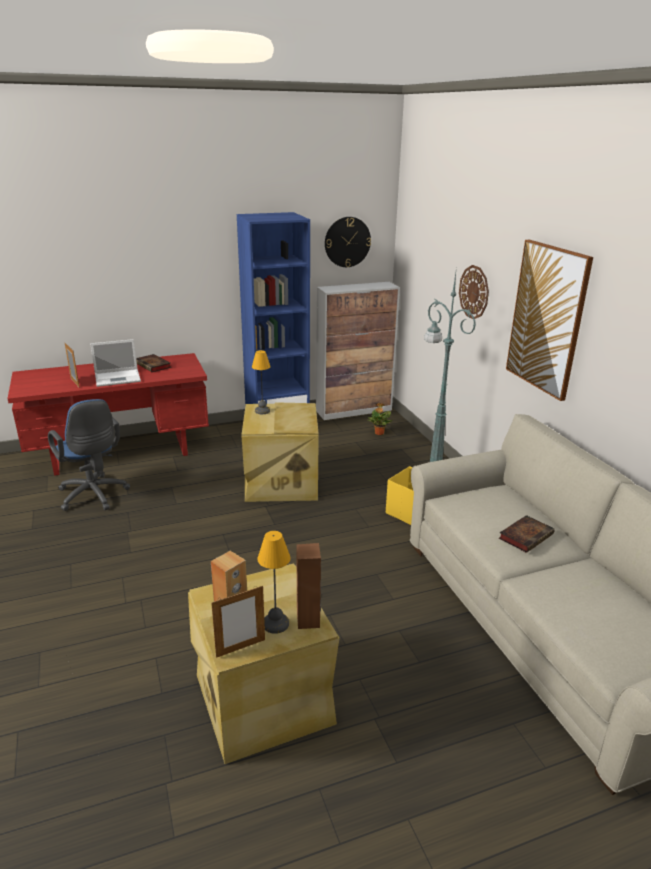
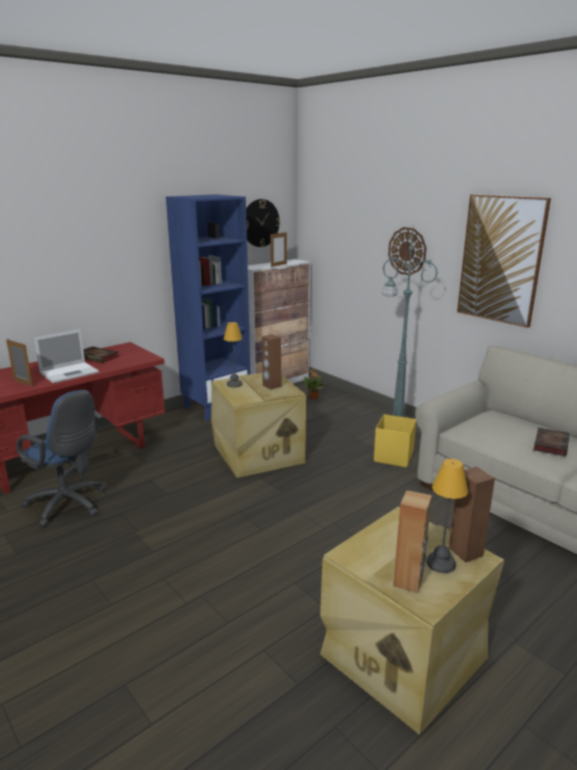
camera: 20 degrees left, 5 degrees down
(240, 648) = (432, 595): picture frame -> picture frame (278, 265)
(293, 418) = (271, 386): none -> brown speaker

